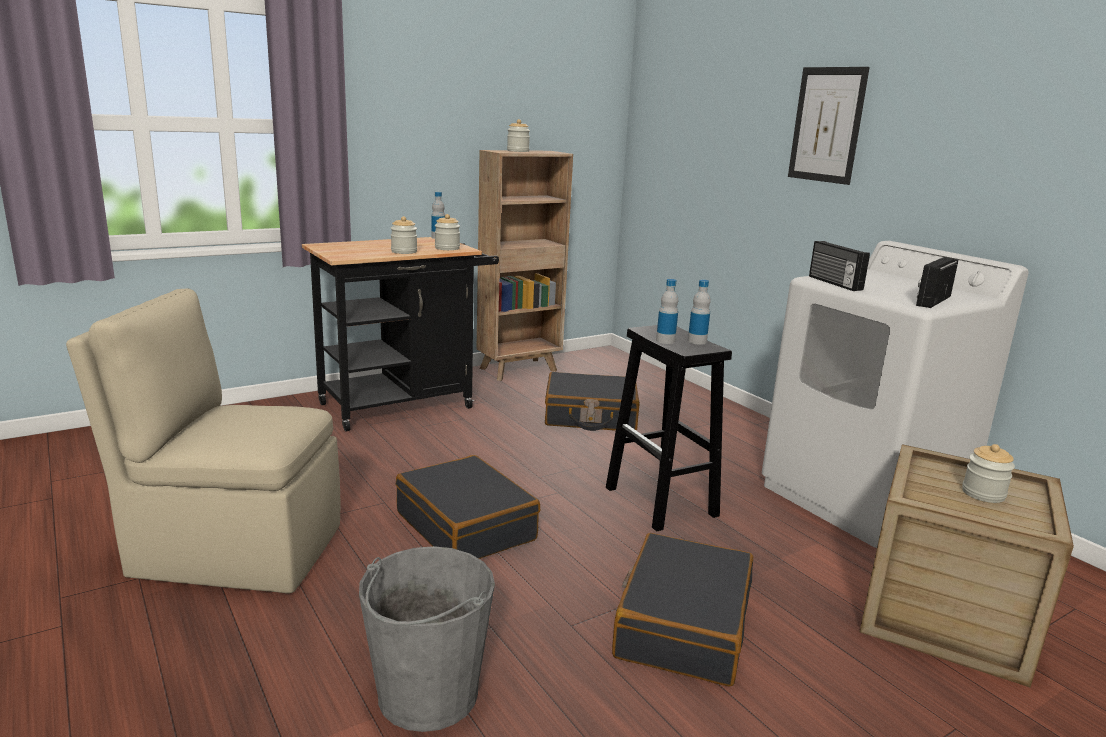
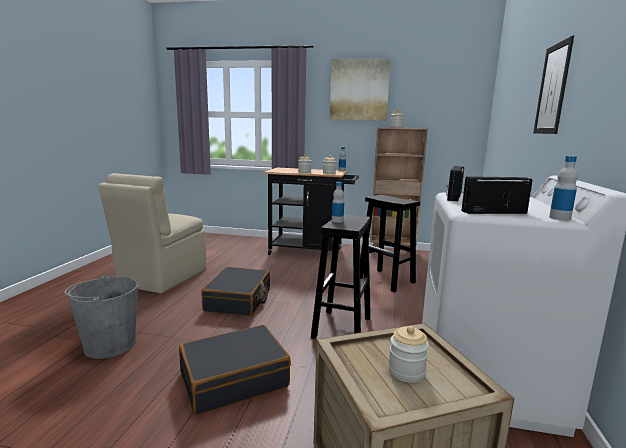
camera: 45 degrees right, 5 degrees down
(234, 549) = (161, 277): beige chair -> beige chair turned 120 degrees counterclockwise
(440, 78) = (359, 90): none -> picture
(590, 416) = (387, 280): black suitcase -> black stool
(697, 341) = (354, 224): bottle -> bottle (559, 218)

